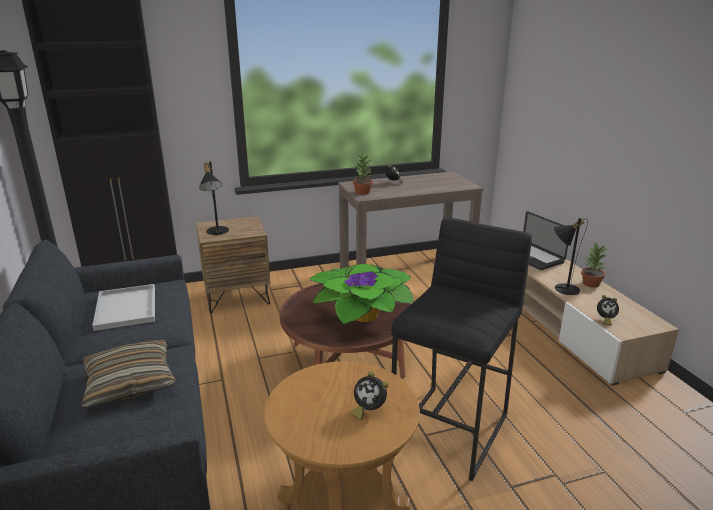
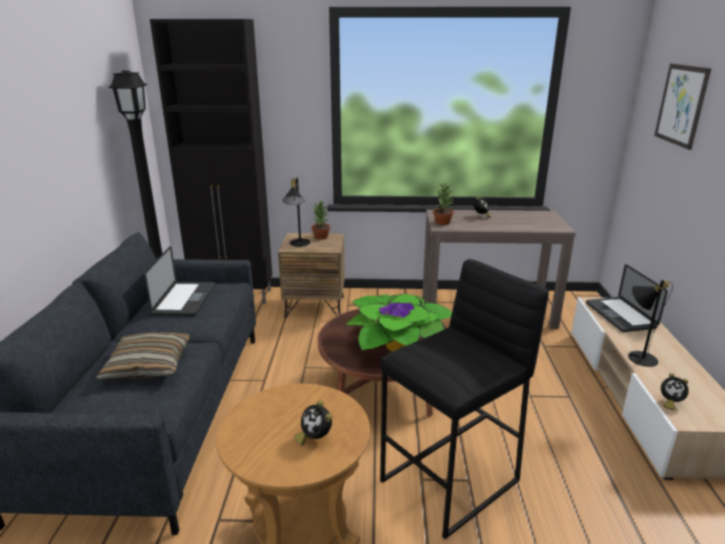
camera: 20 degrees right, 0 degrees up
(125, 307) = (185, 300): white tray -> laptop
(558, 67) = (681, 105): none -> picture
(591, 284) = (676, 358): potted plant -> potted plant (320, 237)

